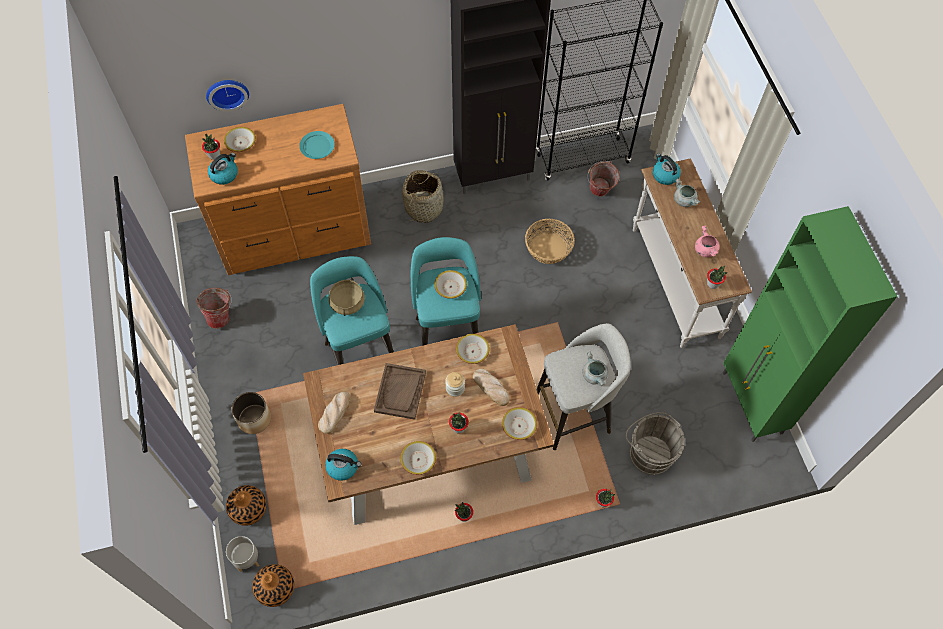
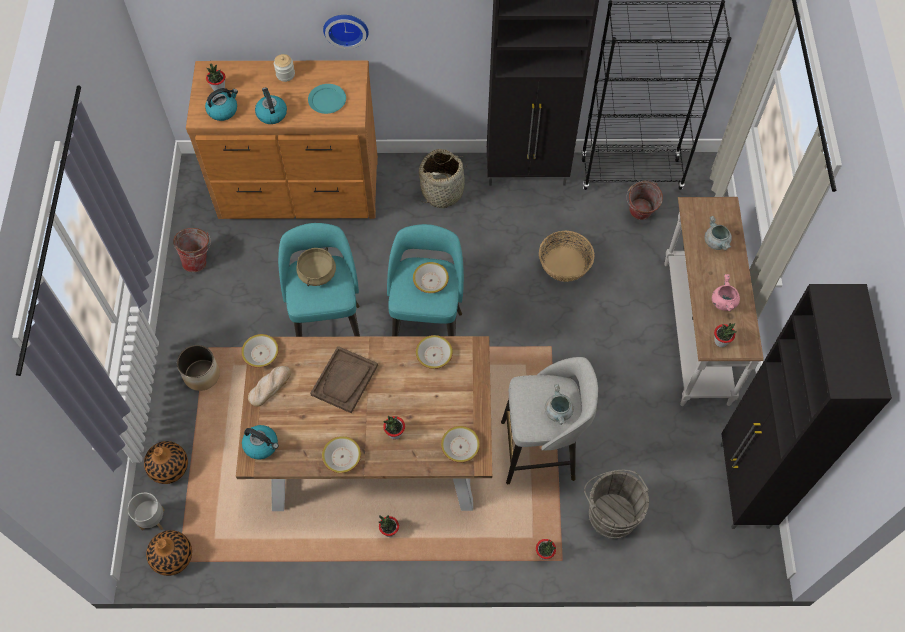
camera: 15 degrees right, 0 degrees up
(227, 92) = (244, 24): wall clock -> wall clock (346, 28)
(240, 143) = (249, 81): bowl -> bowl (261, 353)
(455, 388) = (404, 390): jar -> jar (285, 74)
(491, 388) = (442, 399): bread -> none
(664, 175) = (702, 209): kettle -> kettle (271, 113)
(751, 404) = (743, 487): green cabinet -> black cabinet

